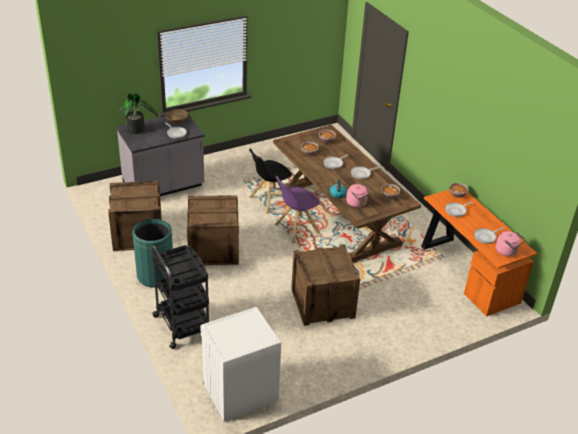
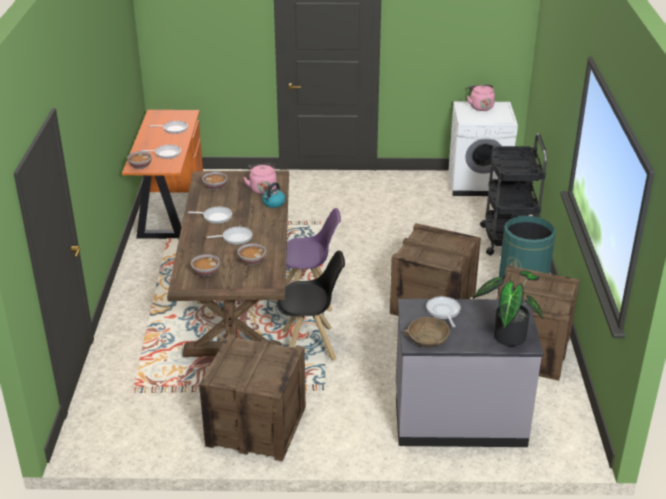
camera: 150 degrees left, 5 degrees down
(322, 304) = (348, 220): crate -> crate (256, 426)
(507, 251) = (172, 116): pink kettle -> pink kettle (480, 107)

